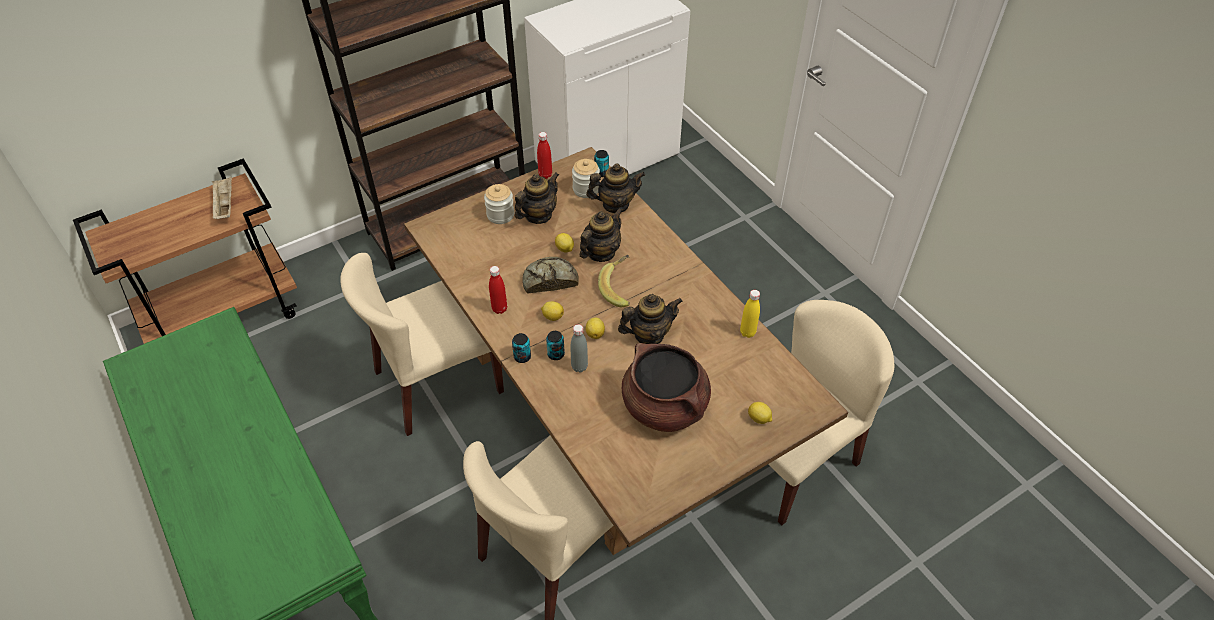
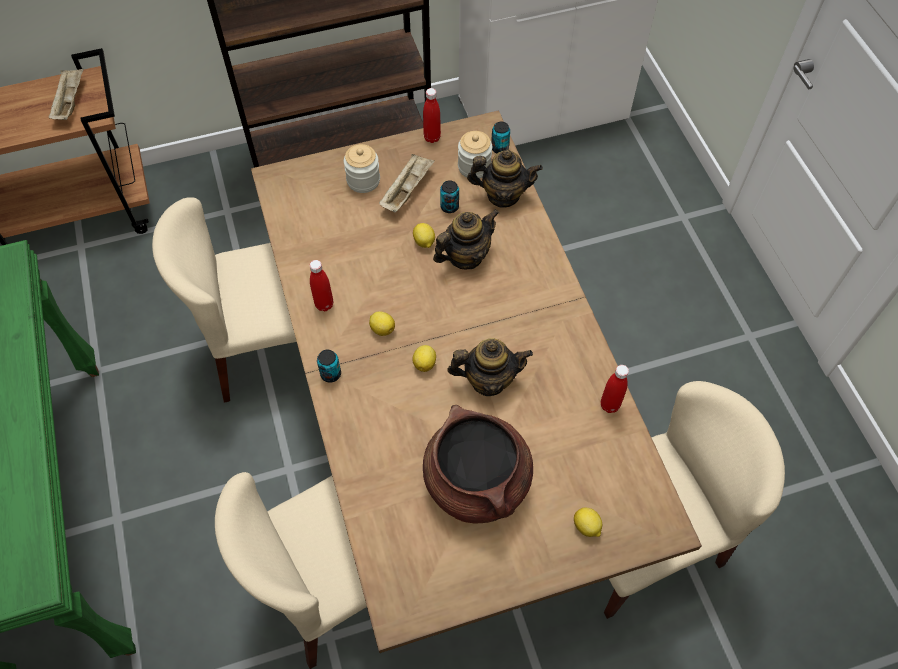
camera: 15 degrees right, 10 degrees up
(538, 215) = (407, 190): teapot -> beige tray
(549, 279) = (393, 279): bread -> none
(556, 354) = (370, 380): can -> can (449, 207)
(579, 367) = (392, 403): grey bottle -> none
(620, 289) = (473, 310): banana -> none
(747, 332) = (609, 405): yellow bottle -> red bottle

